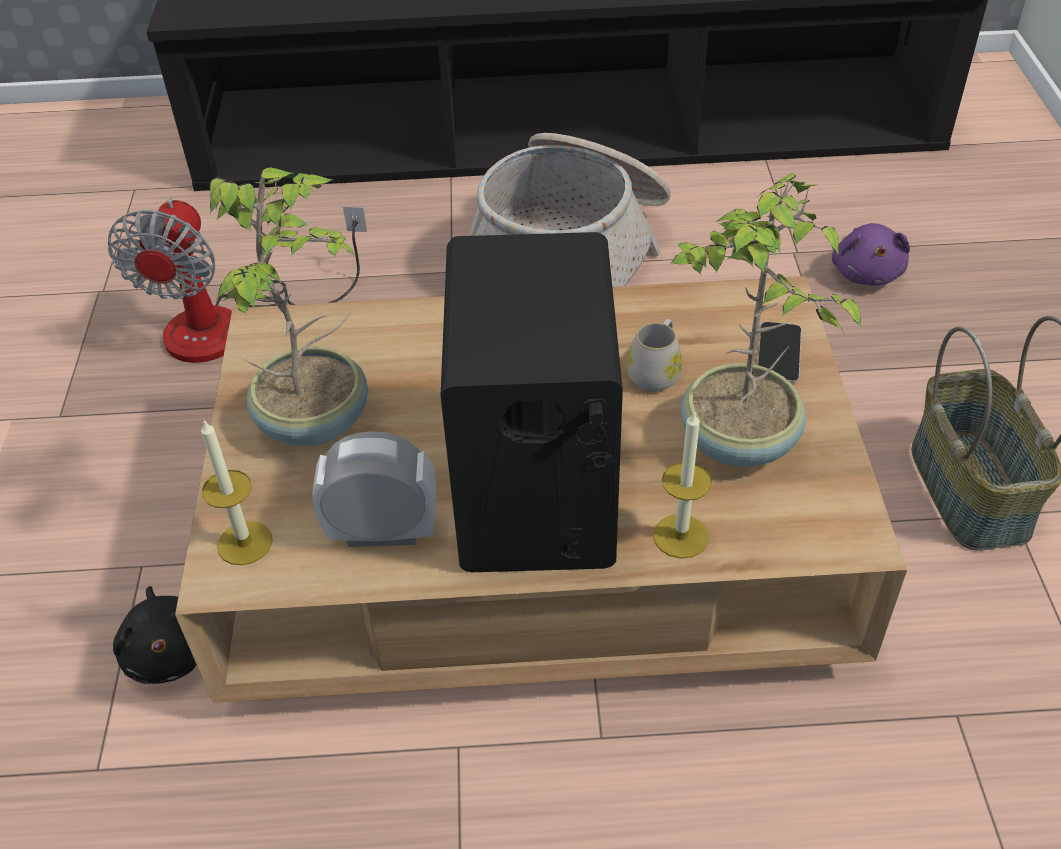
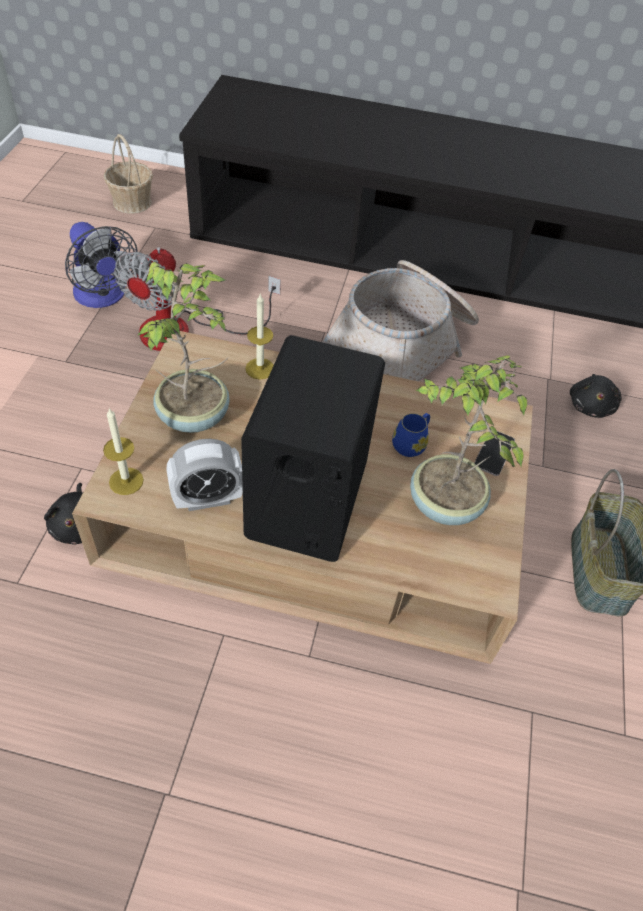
camera: 10 degrees right, 5 degrees up
(85, 162) = (132, 202): none -> basket
(87, 307) = (103, 296): none -> fan
(383, 533) = (207, 499): alarm clock -> alarm clock turned 150 degrees clockwise
(656, 372) = (411, 444): white mug -> blue mug
(680, 536) = (384, 555): candle -> candle (260, 368)
(866, 272) = (590, 405): purple plush toy -> black plush toy

